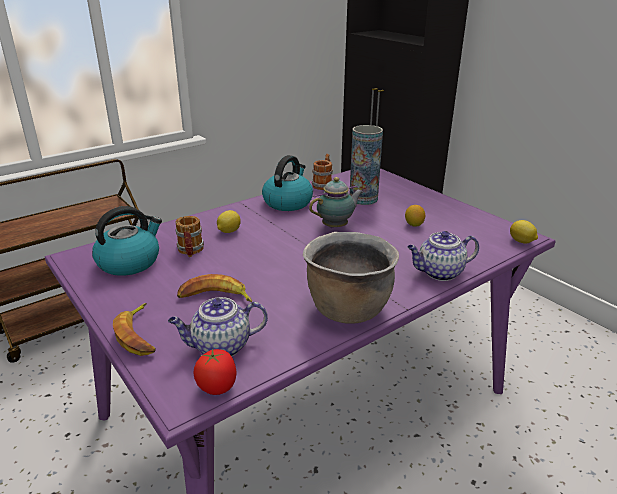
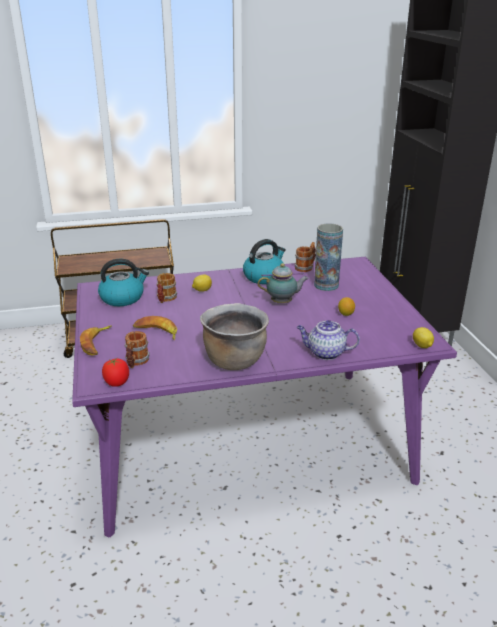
camera: 25 degrees right, 0 degrees up
(220, 347) = (136, 362): teapot -> mug

